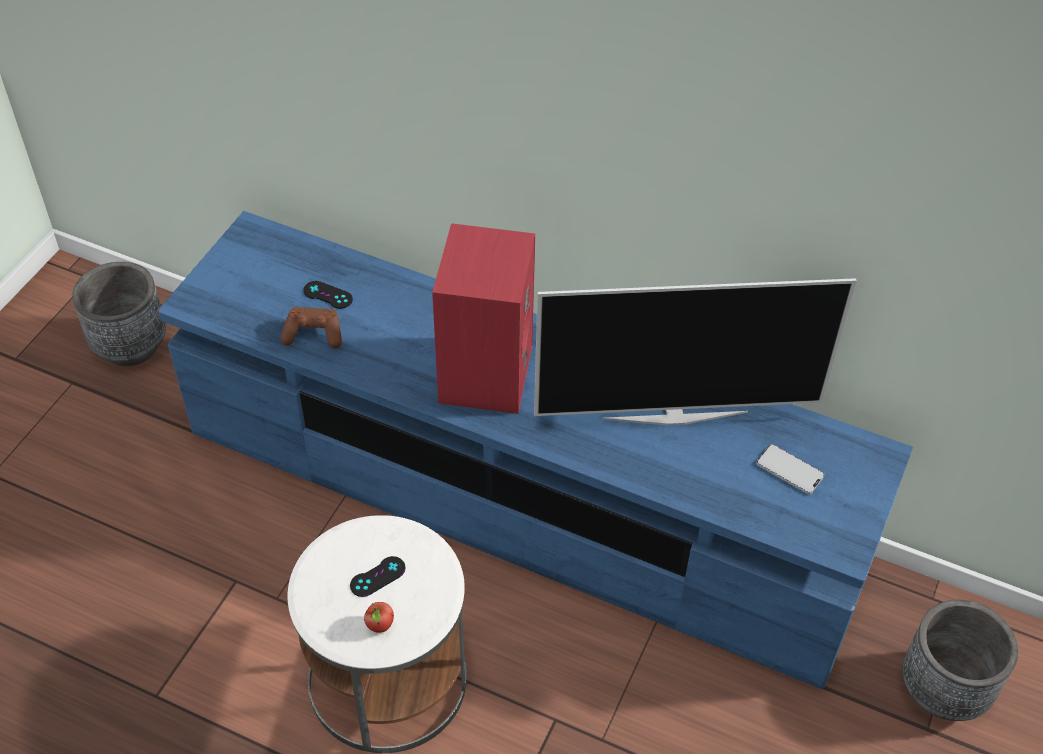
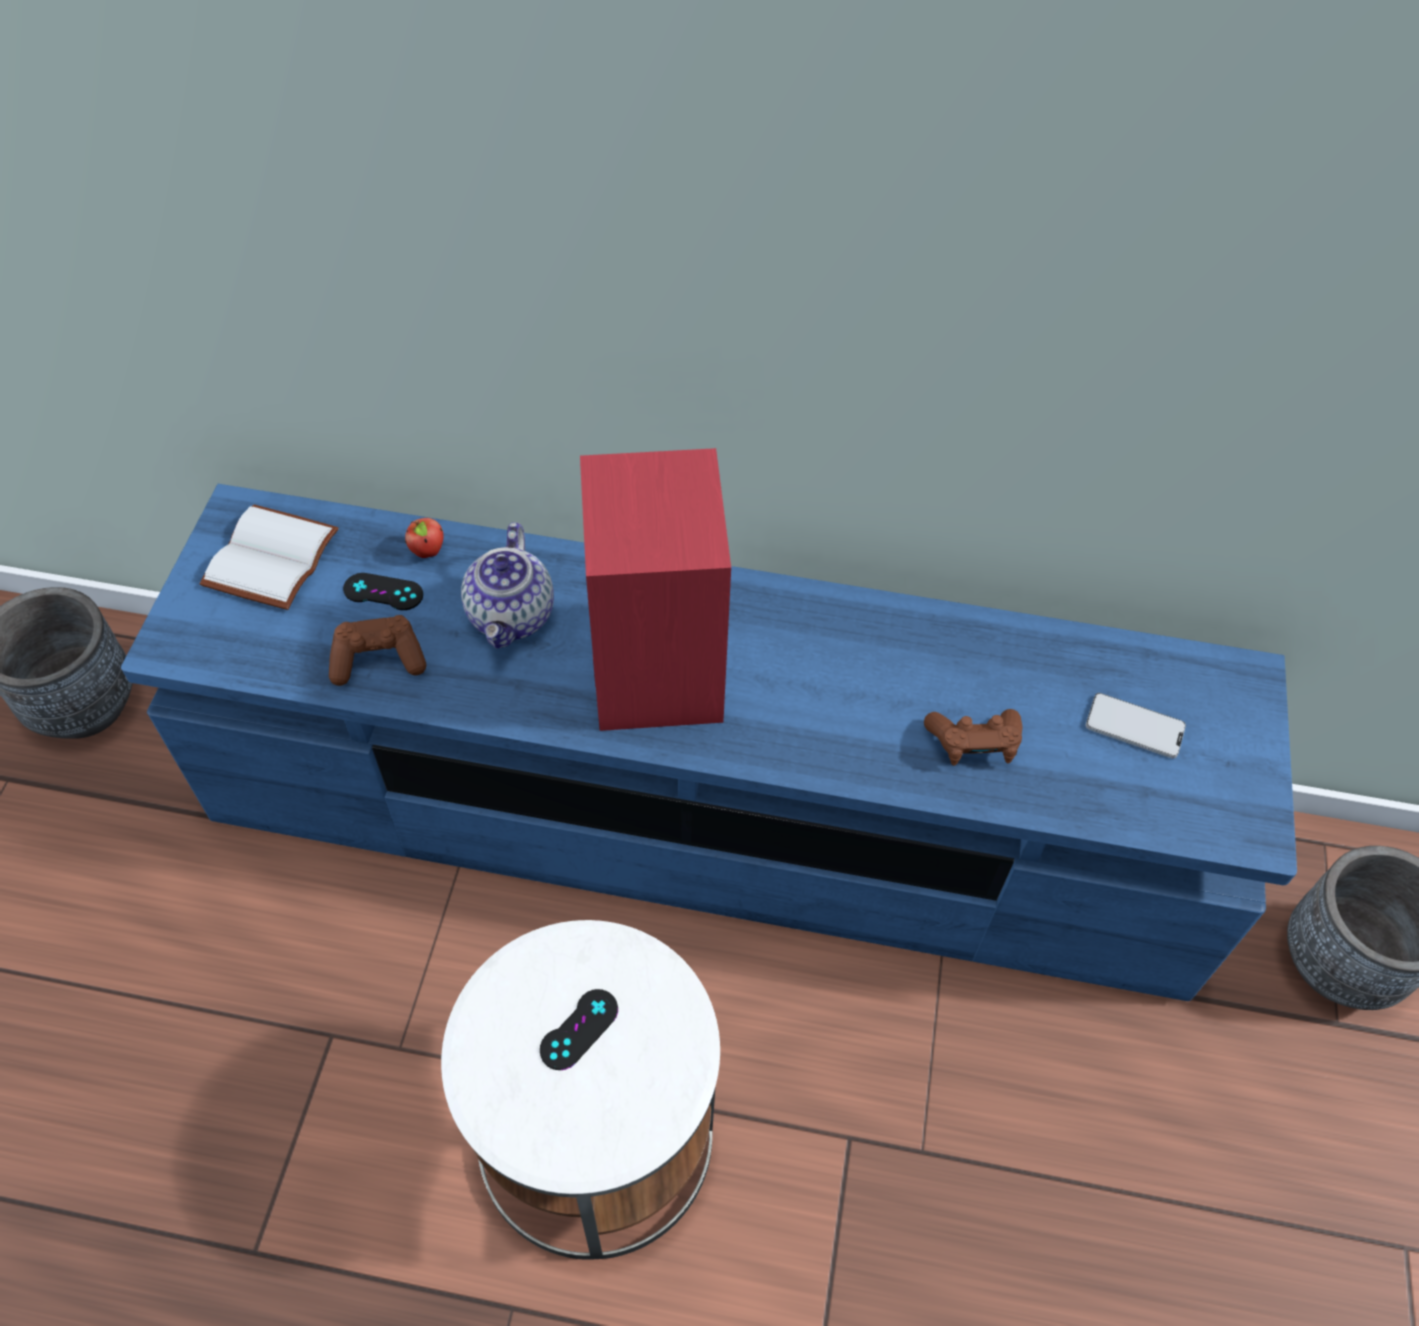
camera: 15 degrees left, 5 degrees up
(265, 264) = (273, 561): none -> white book
(380, 627) = (608, 1115): apple -> apple (429, 553)
(404, 324) = (512, 616): none -> teapot
(674, 413) = (946, 674): television -> none
(677, 459) = (974, 744): none -> brown game controller

